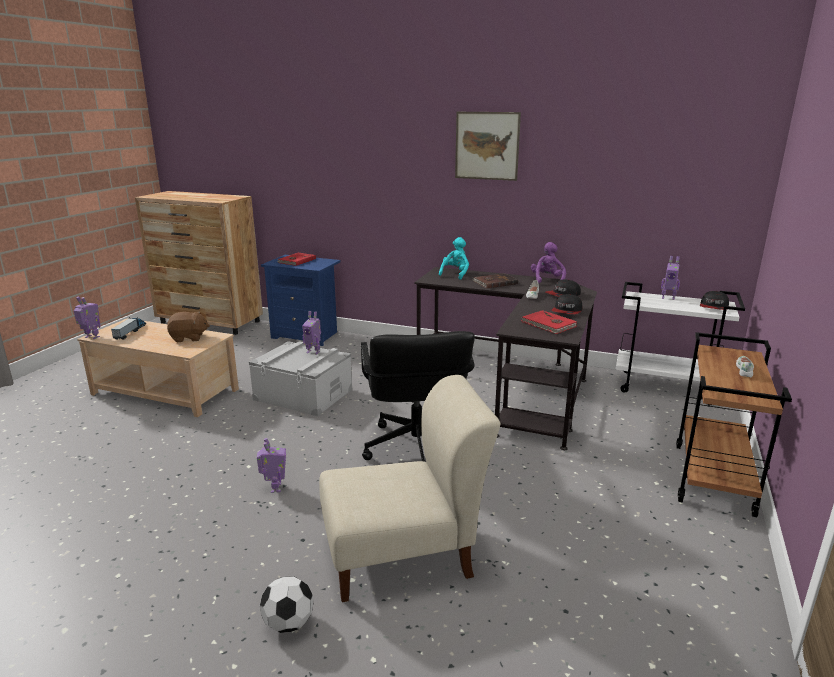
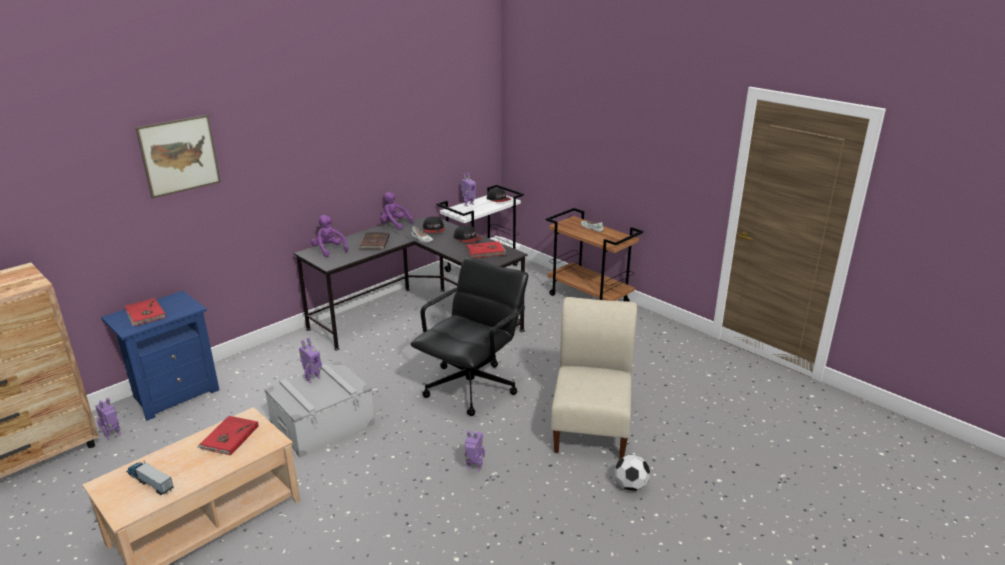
camera: 65 degrees left, 5 degrees up
(91, 337) = (126, 517): toy robot -> toy robot (113, 435)
(189, 338) = (229, 437): brown plush toy -> red book
(415, 448) = (472, 387): black office chair -> black office chair turned 75 degrees counterclockwise
(455, 274) = (329, 250): turquoise plush toy -> purple plush toy
(487, 146) = (320, 123): picture -> picture (179, 155)

